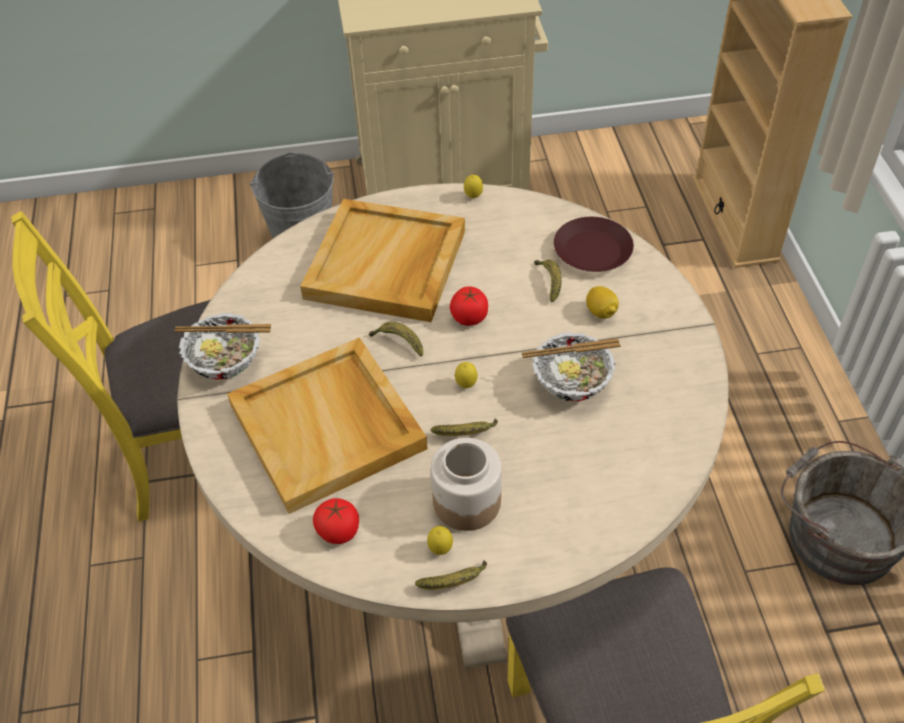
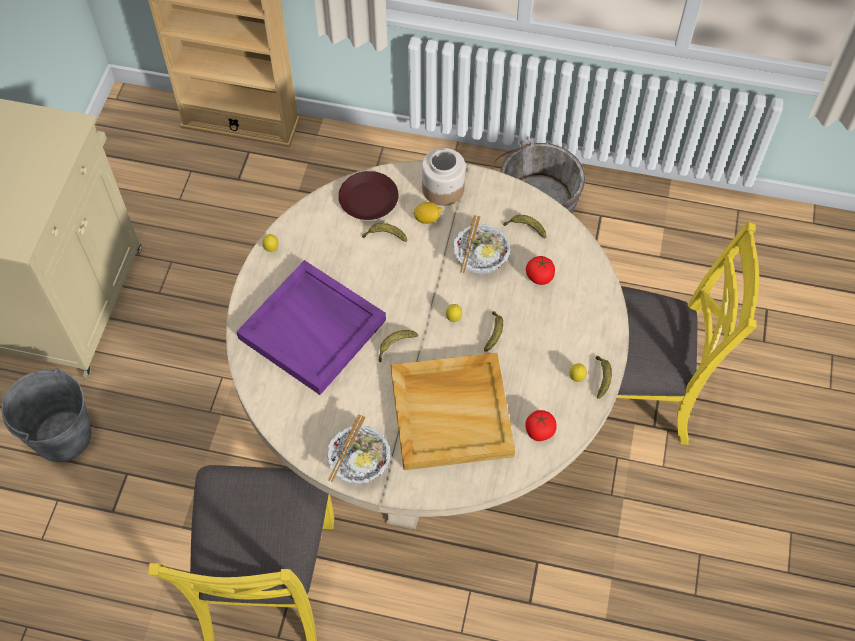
camera: 70 degrees left, 10 degrees up
(387, 265) = (314, 329): beige tray -> purple tray
(466, 501) = (546, 352): jar -> jar (442, 189)
(469, 317) = (393, 295): tomato -> tomato (539, 276)
(651, 416) = (525, 229): none -> banana

